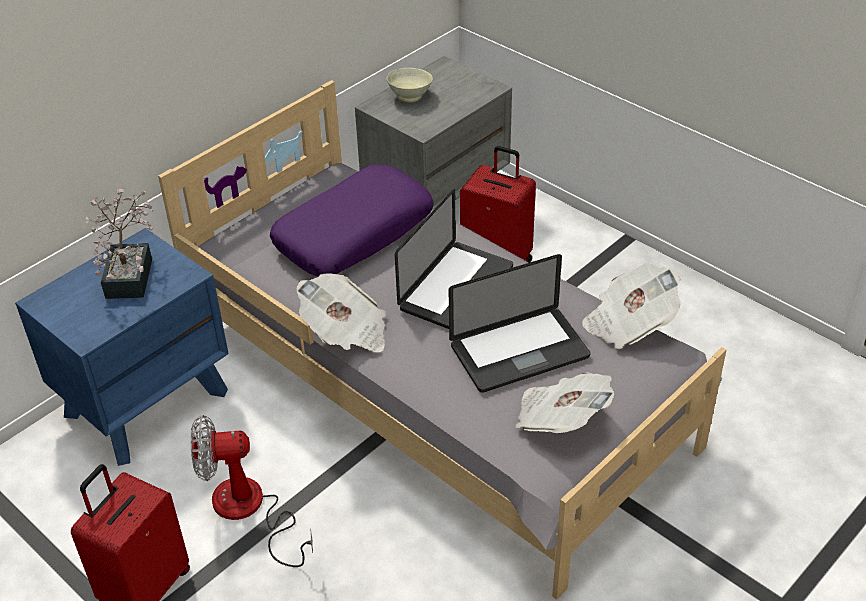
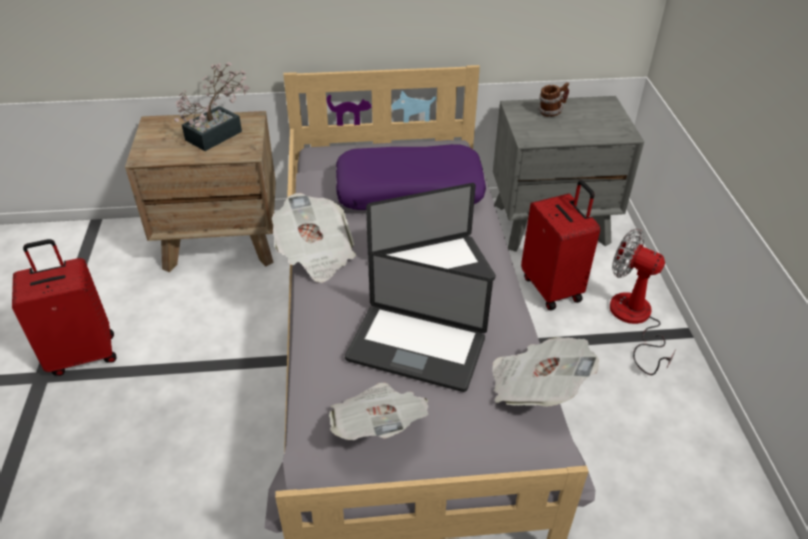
camera: 40 degrees right, 0 degrees up
(147, 402) = (222, 241): blue nightstand -> brown nightstand
(249, 511) = (190, 349): fan -> fan (634, 320)
(410, 96) = (551, 112): beige bowl -> mug

